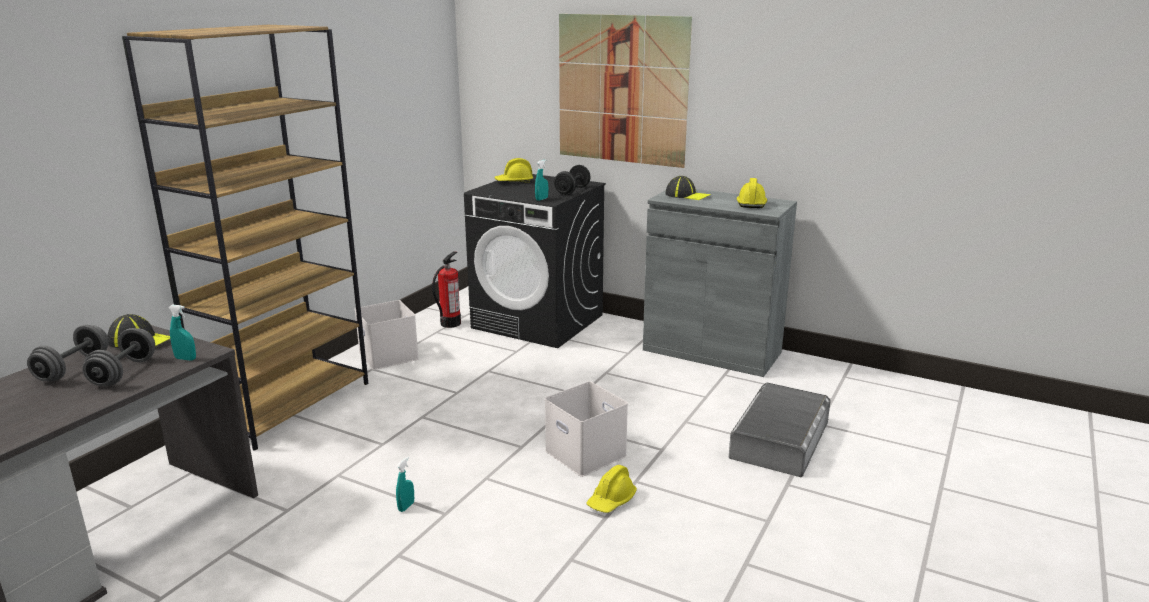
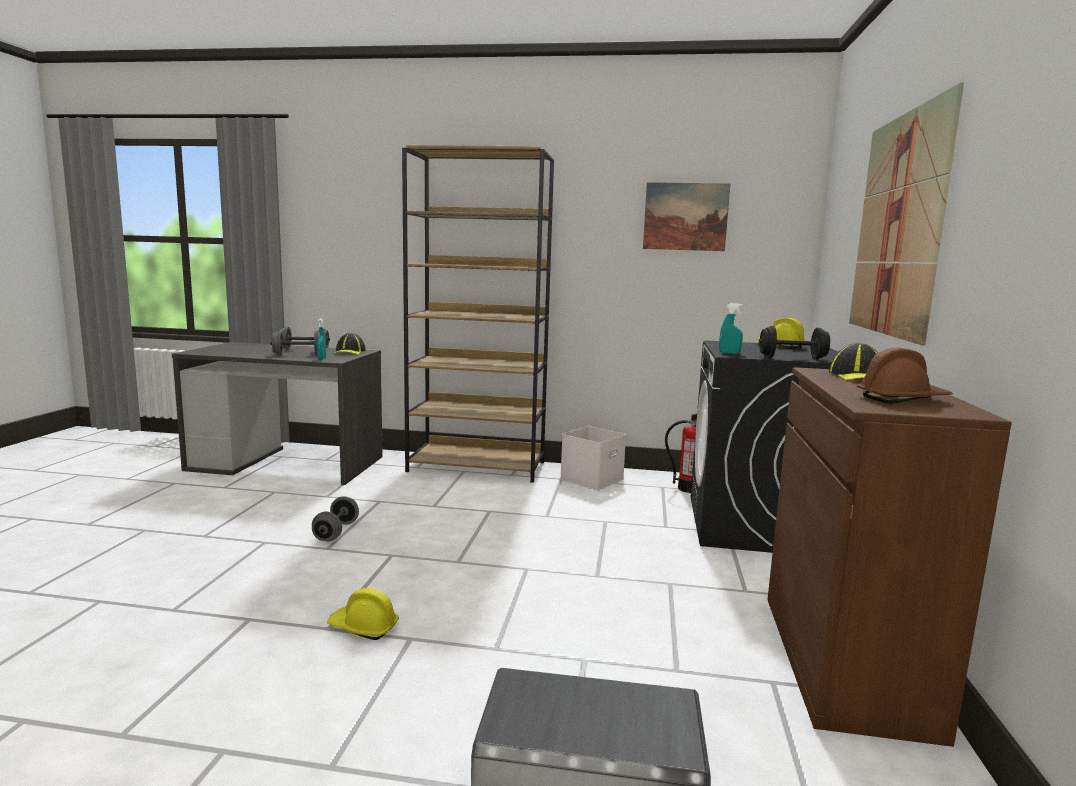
camera: 70 degrees right, 10 degrees down
(381, 76) = (685, 216): none -> picture
(406, 507) = (336, 532): turquoise spray bottle -> grey dumbbell
(583, 453) = (460, 596): white storage box -> none
(711, 351) = (844, 660): grey cabinet -> brown cabinet
(751, 203) = (901, 399): yellow hard hat -> brown hard hat

